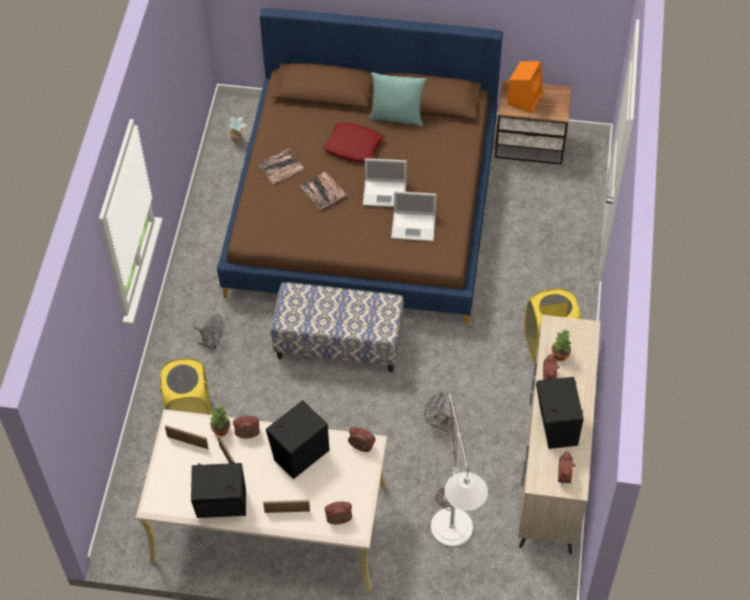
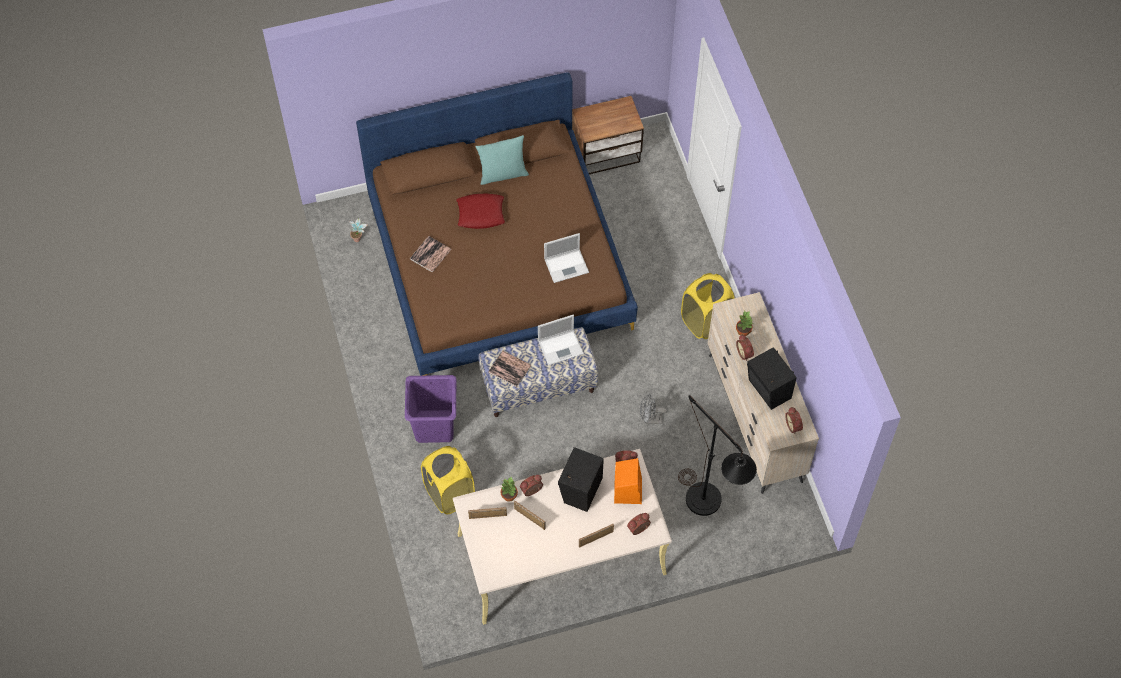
camera: 25 degrees left, 5 degrees up
(212, 343) = (434, 426): grey fan -> purple laundry basket
(222, 506) = (543, 555): black speaker -> none
(323, 191) = (477, 262): book -> book (509, 369)
(385, 193) = (529, 245): laptop -> laptop (561, 347)
(453, 539) = (709, 507): white floor lamp -> black floor lamp
(525, 98) = (599, 120): orange speaker -> orange speaker (627, 490)

